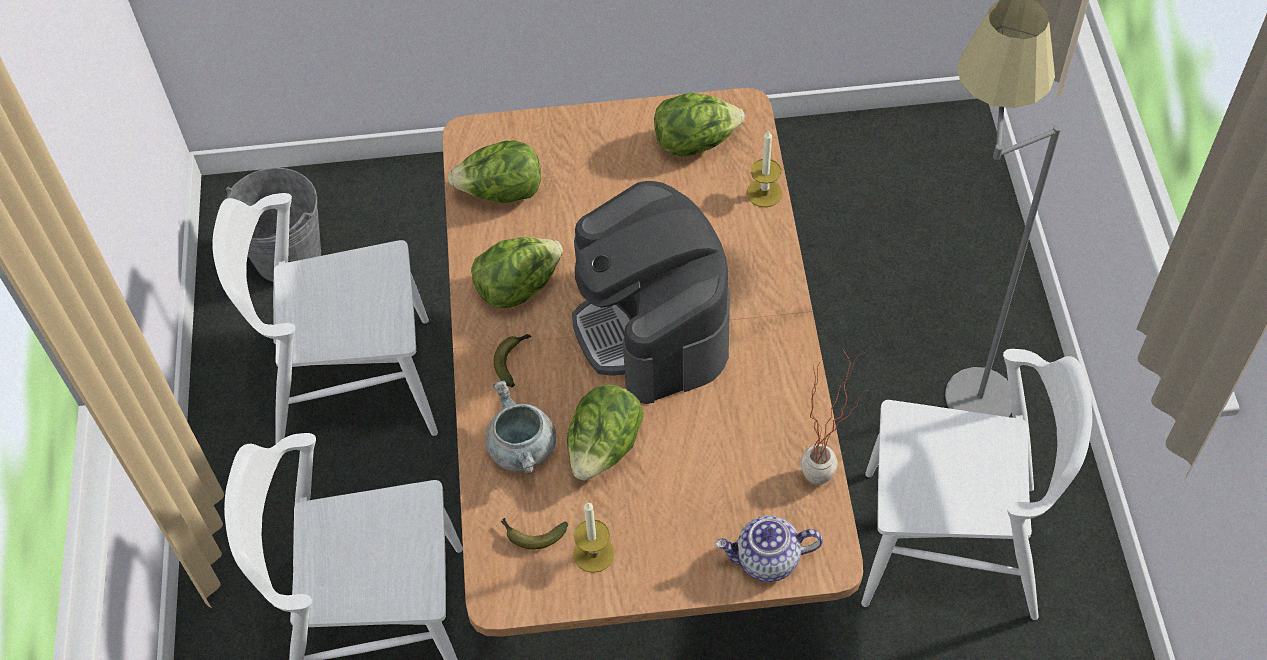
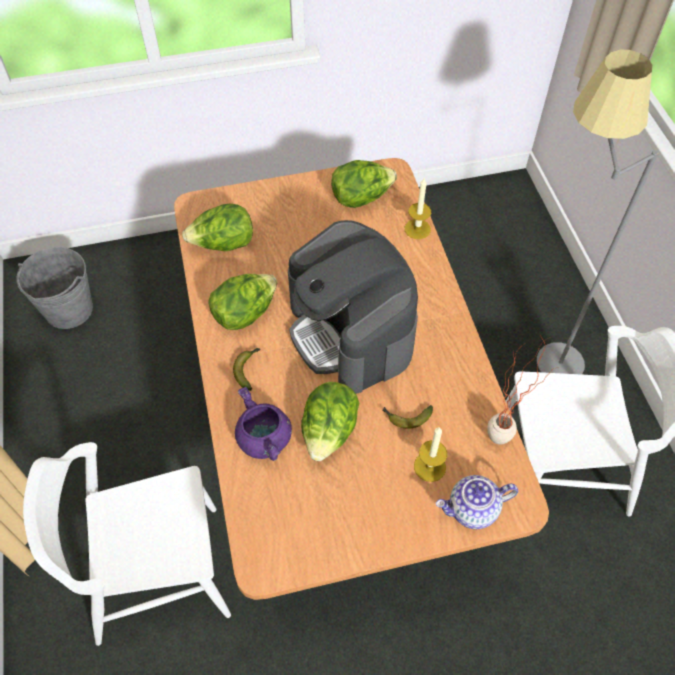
camera: 10 degrees left, 0 degrees up
(353, 385) = (124, 396): white chair -> none
(523, 449) = (265, 439): grey cooking pot -> purple cooking pot
(531, 534) = (281, 509): banana -> banana (406, 417)
(593, 553) = (333, 520): candle -> candle (429, 466)

